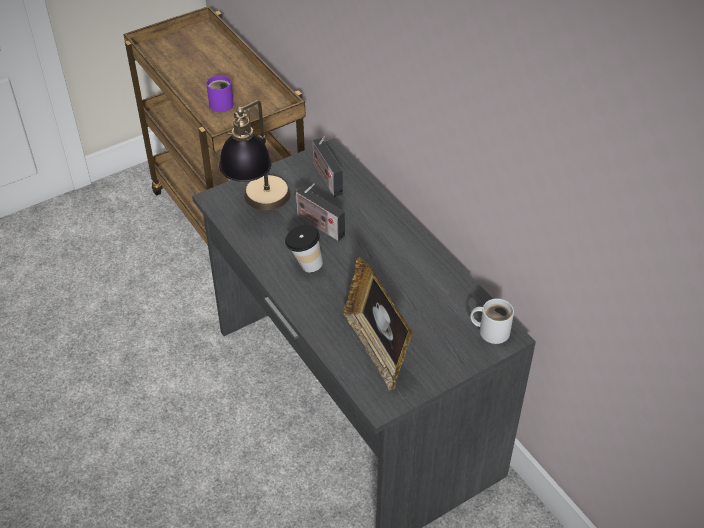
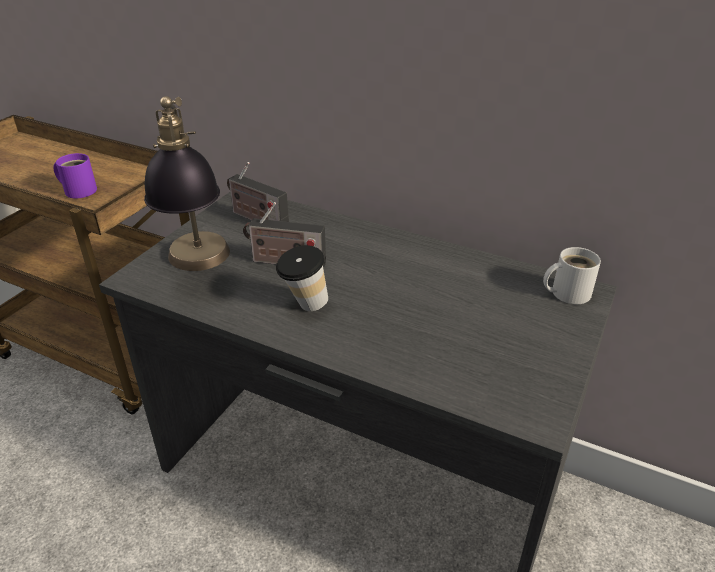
camera: 30 degrees left, 10 degrees down
(377, 349) = (471, 359): picture frame -> none

